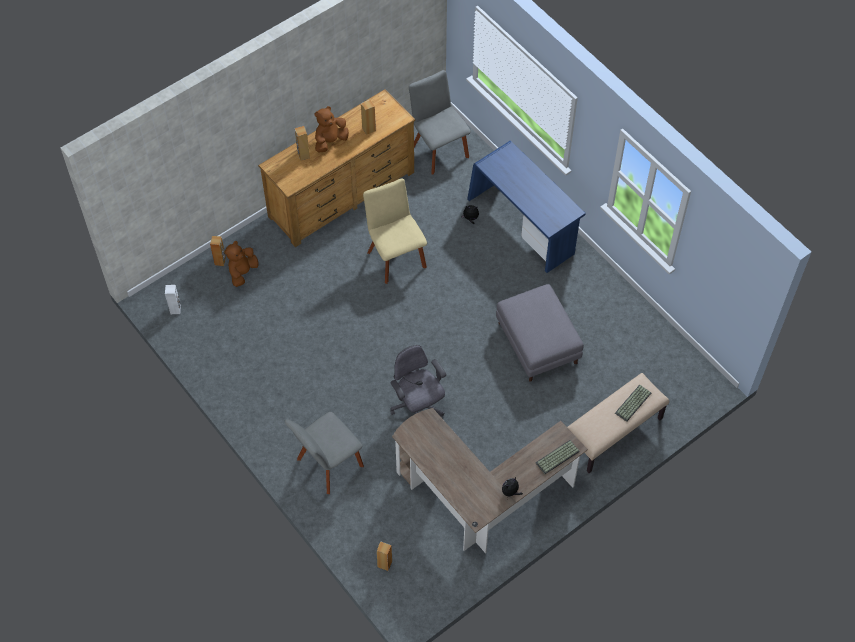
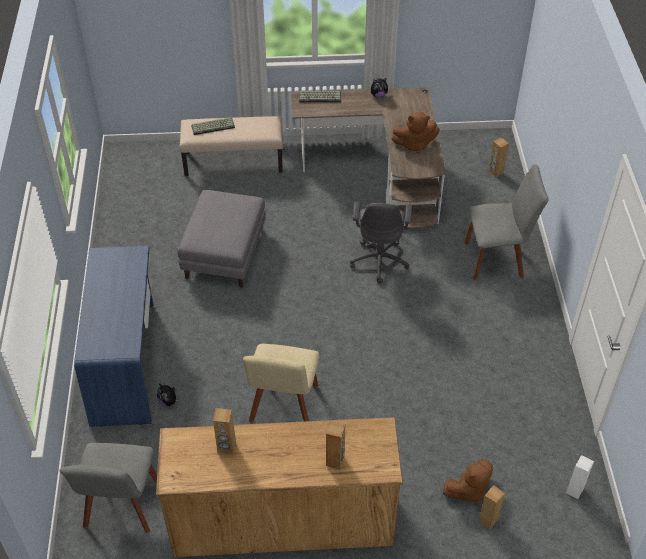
camera: 145 degrees left, 10 degrees down
(330, 141) = (287, 459): brown plush toy -> brown plush toy (414, 144)

